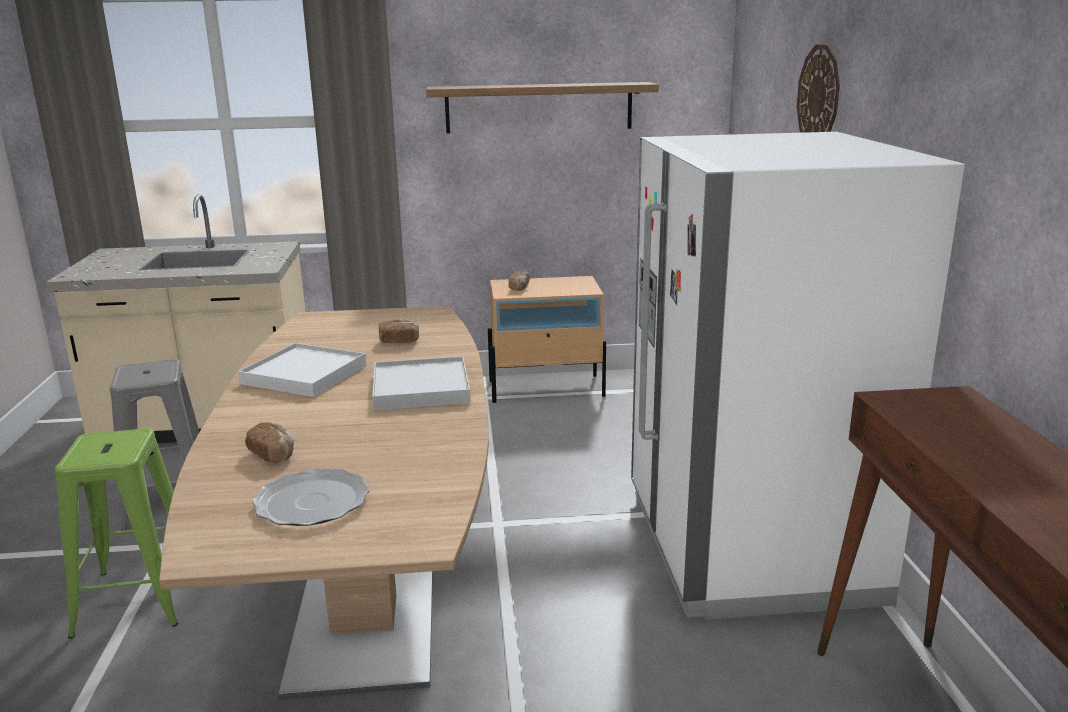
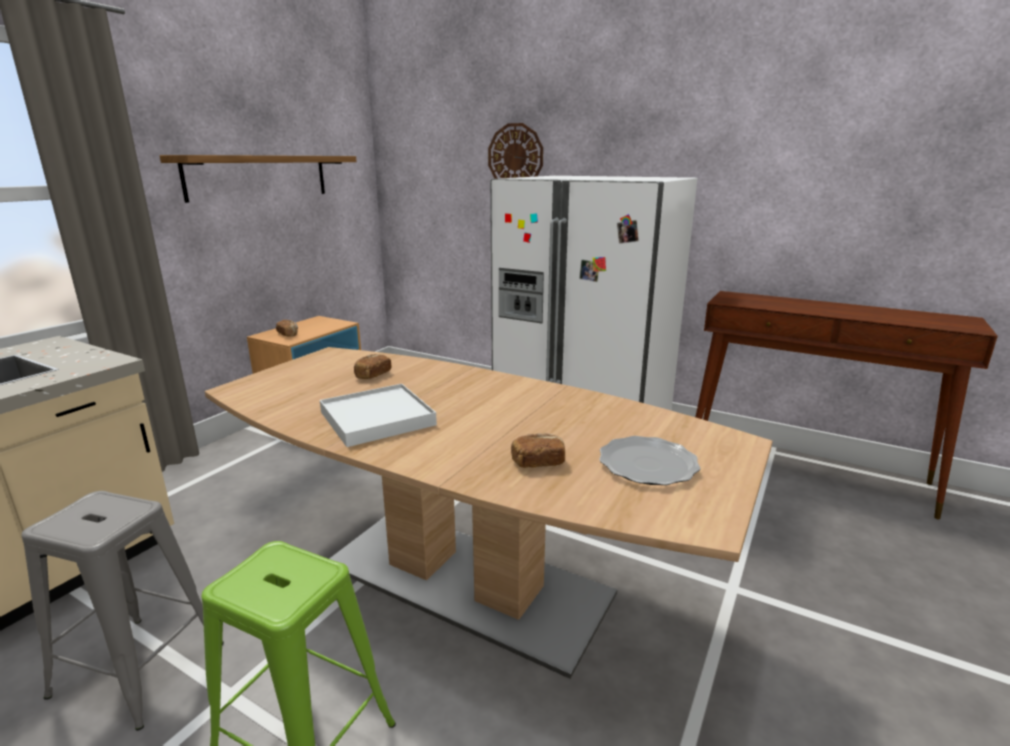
camera: 55 degrees left, 0 degrees up
(420, 388) = (484, 390): white tray -> none

